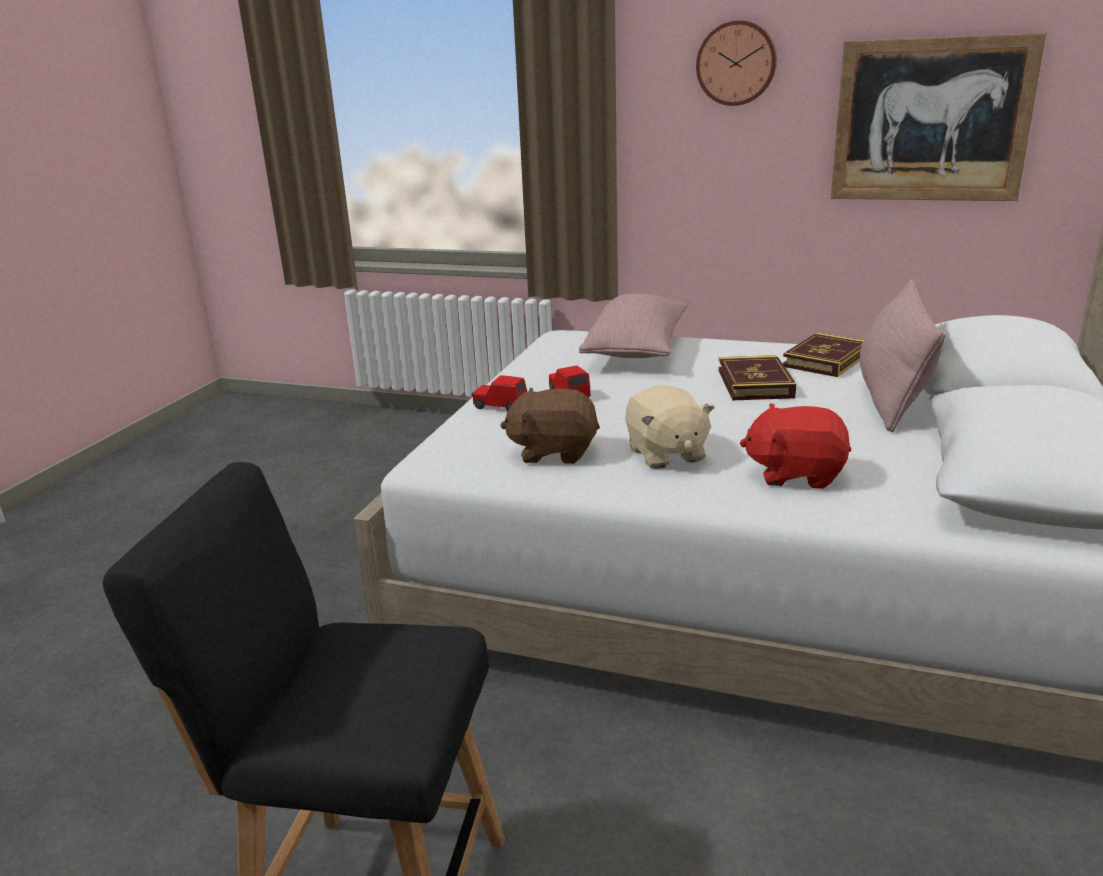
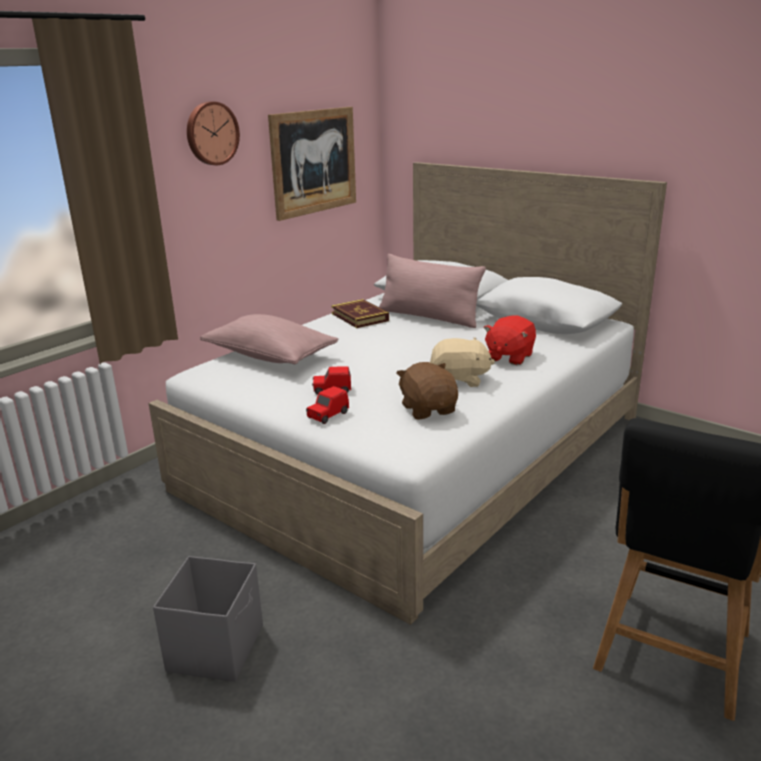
camera: 70 degrees left, 0 degrees up
(318, 549) = (217, 647): none -> grey storage box
(553, 452) = (428, 409): brown plush toy -> brown plush toy turned 135 degrees clockwise
(755, 383) = (376, 339): book -> none

